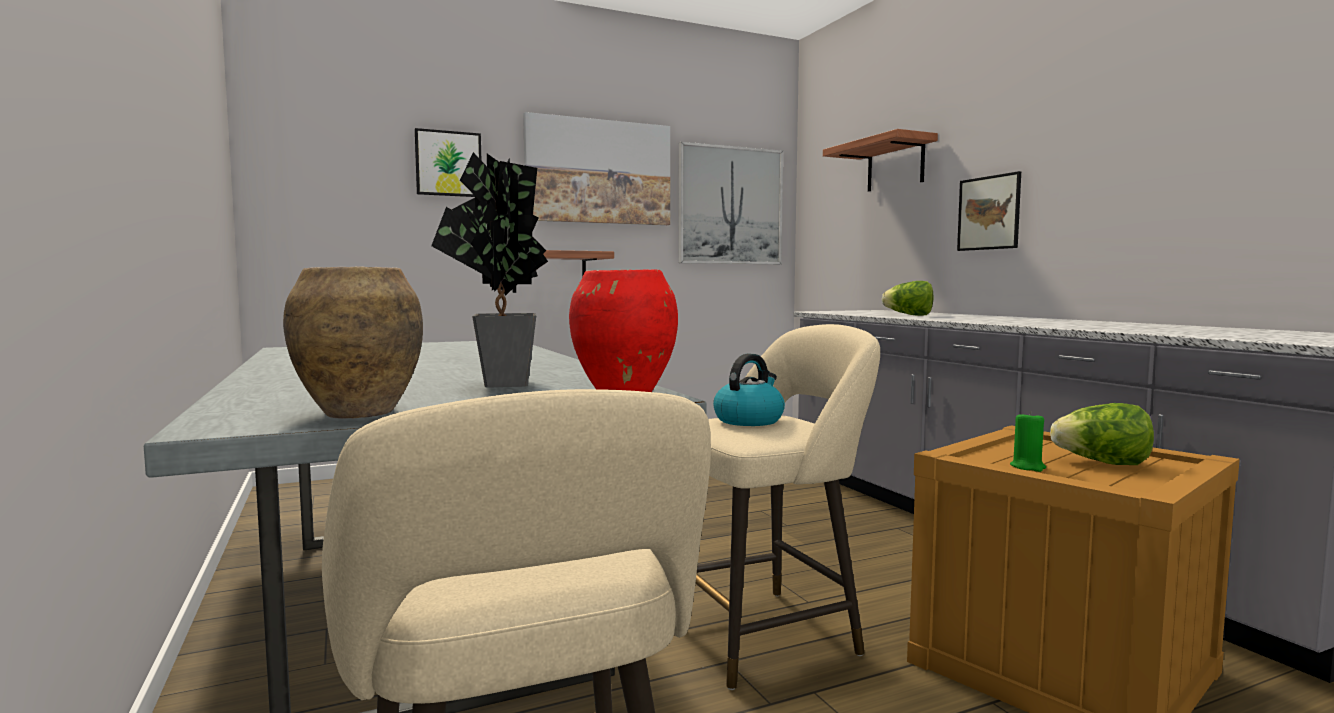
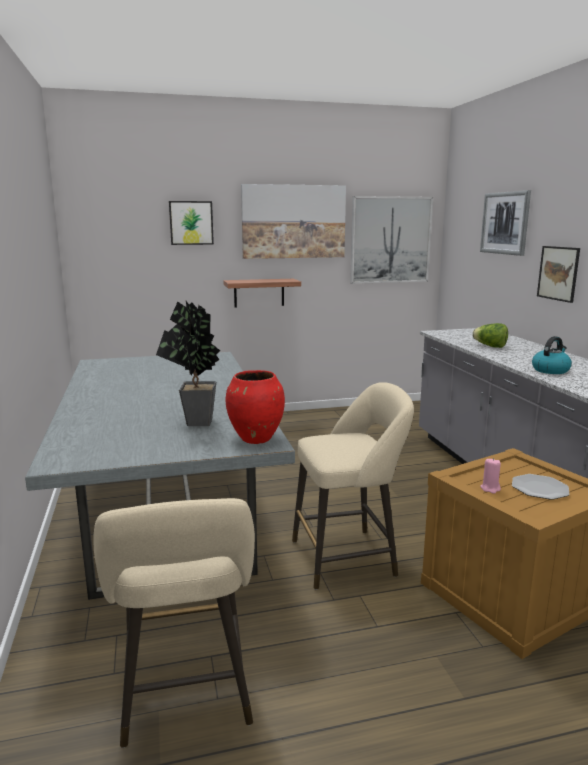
camera: 10 degrees right, 10 degrees up
(358, 413) = (118, 454): brown vase -> none
(749, 420) = (340, 442): kettle -> kettle (550, 370)
(895, 165) = (505, 223): shelf -> picture
(1028, 467) = (490, 488): green candle -> pink candle
(1102, 463) = (539, 488): lettuce -> plate

